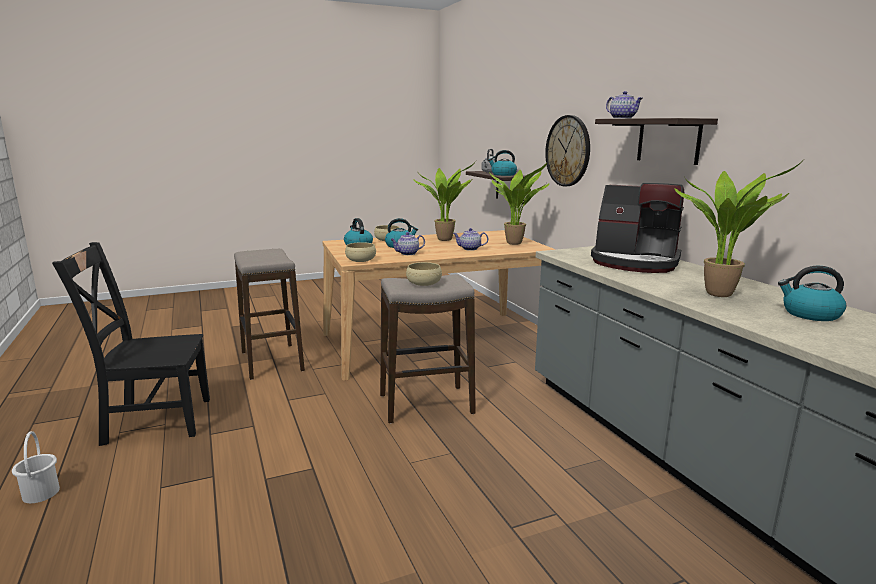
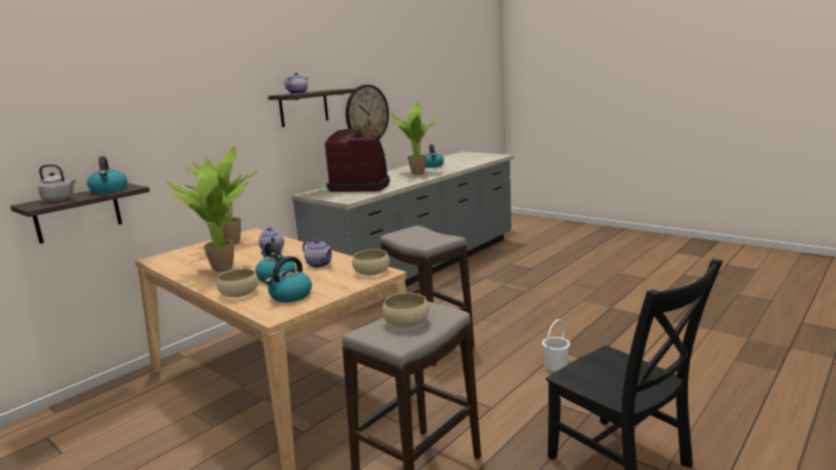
camera: 115 degrees left, 0 degrees up
(40, 493) = (757, 441): white bucket -> white bucket (556, 365)
(423, 283) = (425, 236): beige bowl -> beige bowl (406, 322)
(568, 151) = (194, 137): wall clock -> wall clock (366, 114)
(635, 262) = (360, 186): coffee machine -> coffee machine turned 75 degrees counterclockwise

